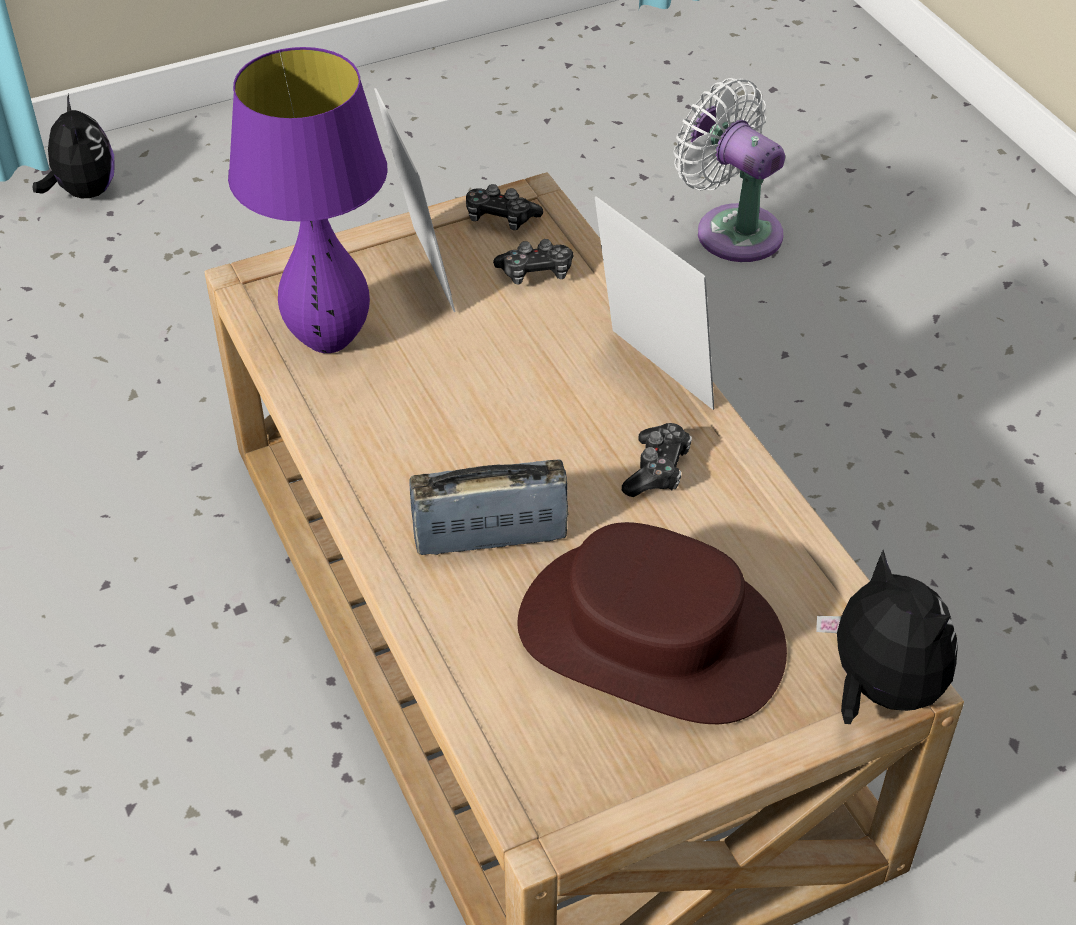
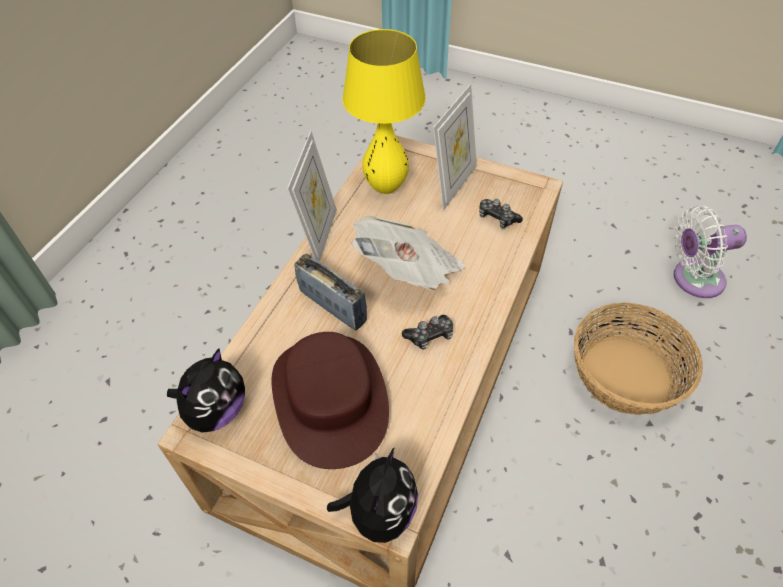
camera: 50 degrees right, 5 degrees up
(84, 191) = (450, 94): plush toy -> plush toy (216, 411)
(328, 339) = (386, 187): purple table lamp -> yellow table lamp
(500, 218) = (515, 186): game controller -> none
(522, 418) = (409, 271): none -> newspaper
(651, 375) = (482, 295): picture frame -> picture frame (319, 236)
(732, 229) = (693, 279): white fan -> white fan turned 105 degrees counterclockwise
(800, 400) = (626, 375): none -> basket

